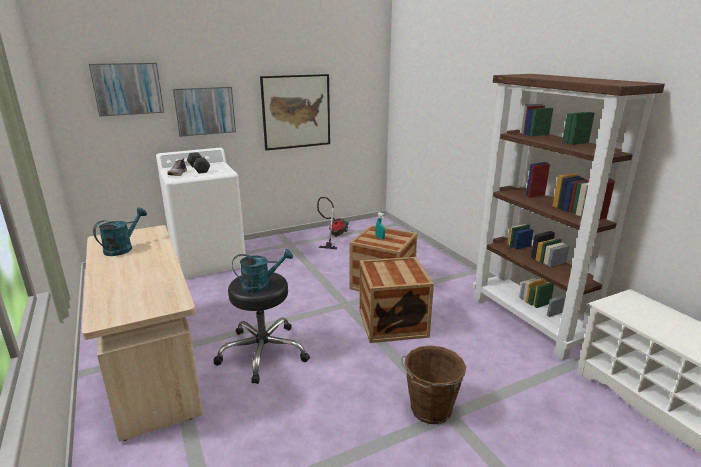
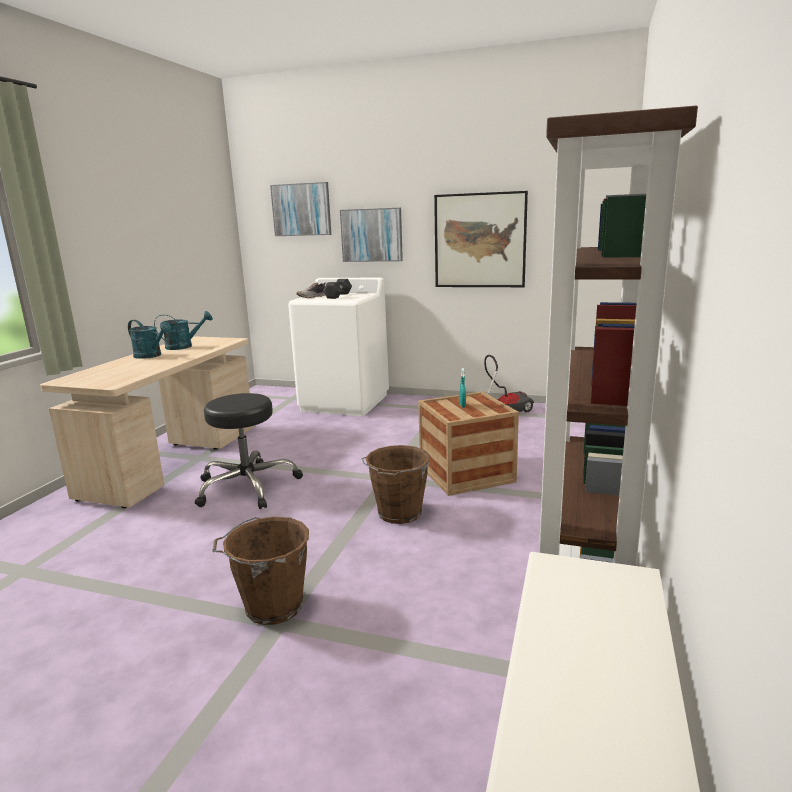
camera: 45 degrees right, 5 degrees down
(261, 285) = (235, 403): turquoise watering can -> turquoise watering can (151, 356)
(392, 323) = (399, 514): crate -> brown bucket

